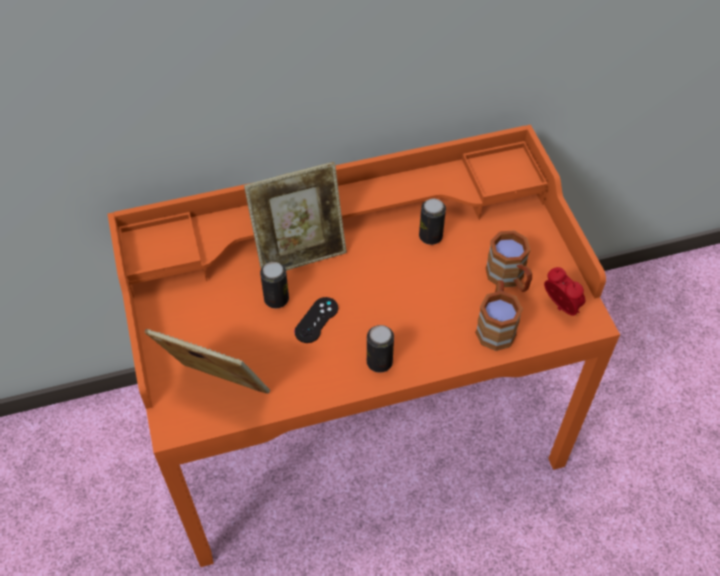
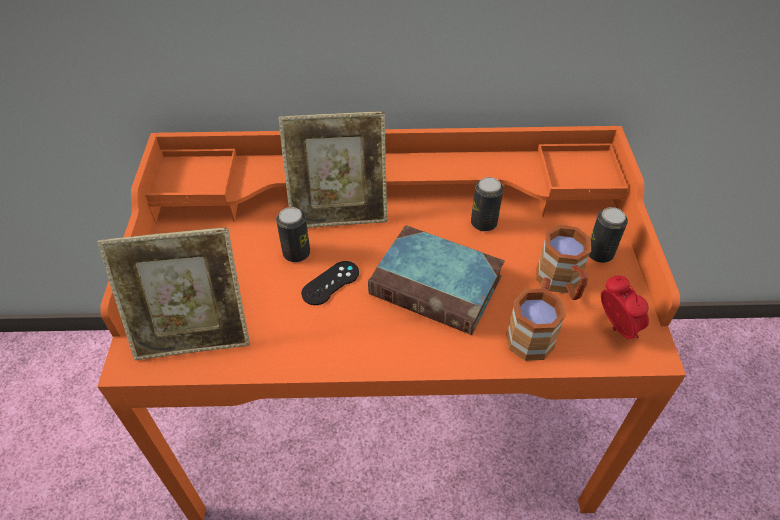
camera: 15 degrees right, 5 degrees down
(217, 391) = (194, 334): picture frame -> picture frame turned 135 degrees clockwise
(379, 362) = (384, 343): can -> can (599, 253)
(409, 302) = (439, 285): none -> book

